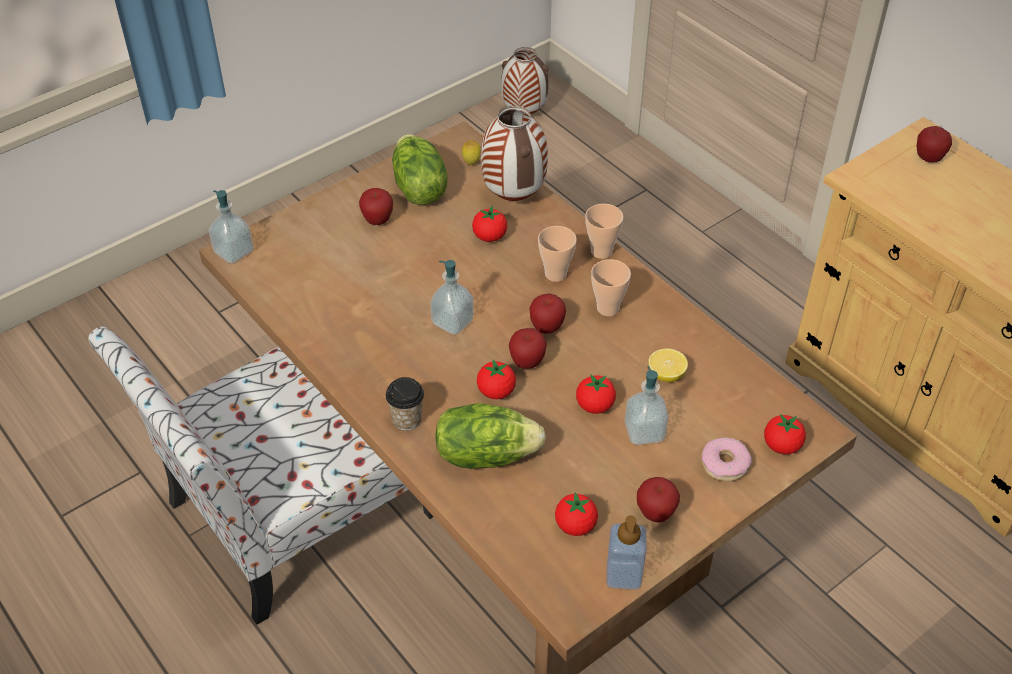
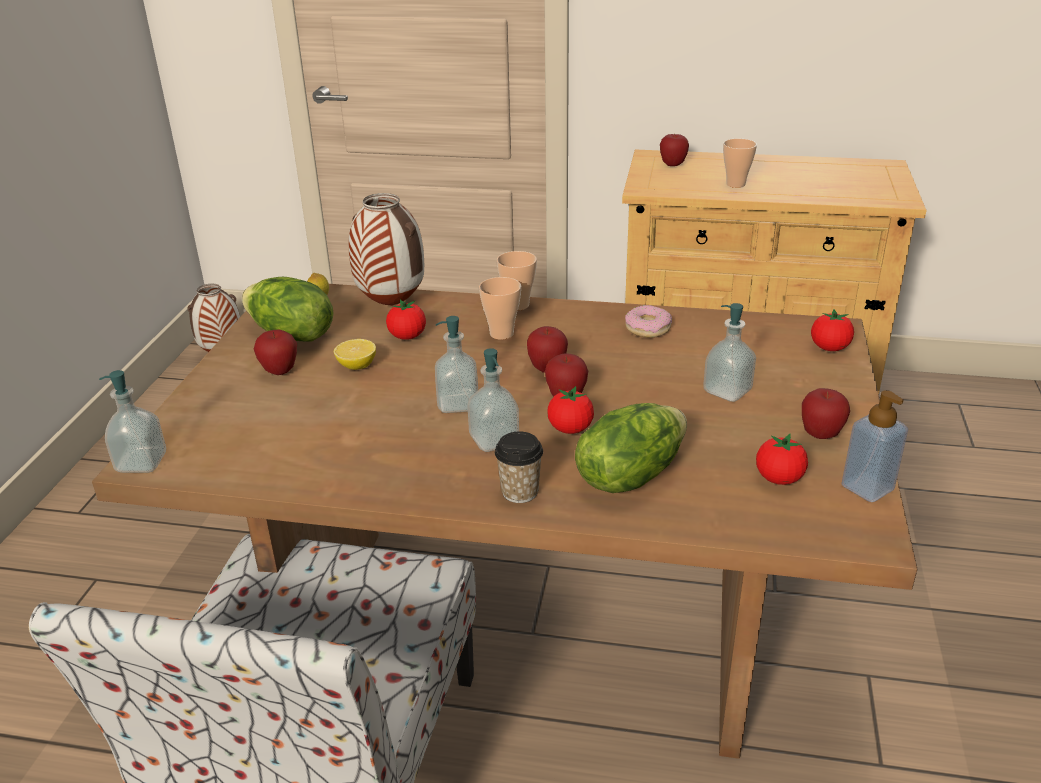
camera: 40 degrees left, 15 degrees down
(439, 368) = (494, 440): none -> soap dispenser
(595, 406) = (664, 395): tomato -> none
(608, 308) = (577, 334): cup -> cup (735, 184)
(666, 375) = (685, 350): lemon -> lemon (357, 366)
(725, 464) = (813, 378): donut -> donut (648, 328)

